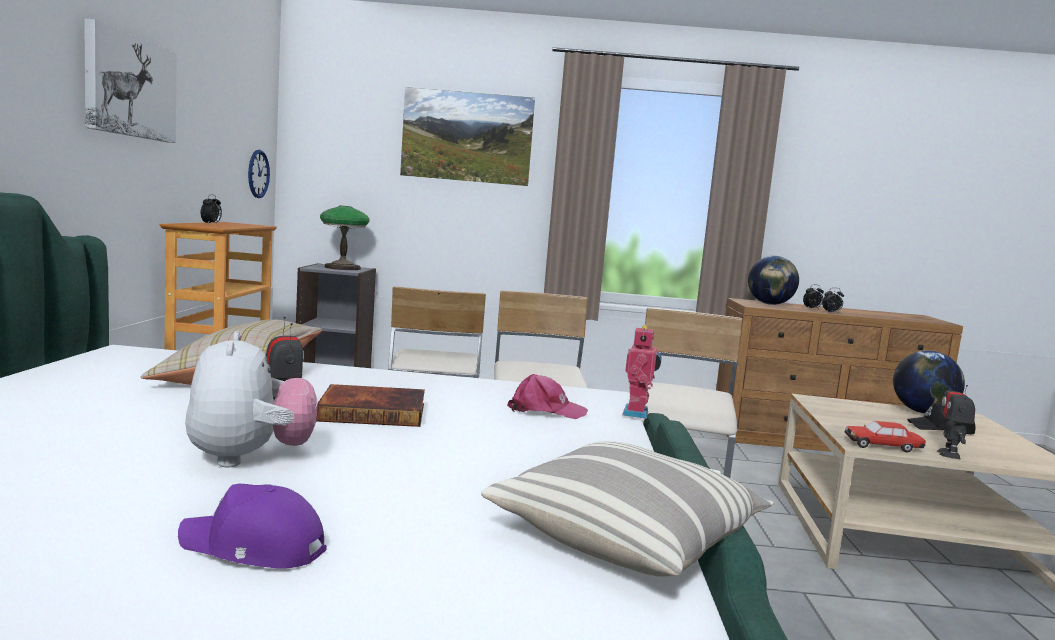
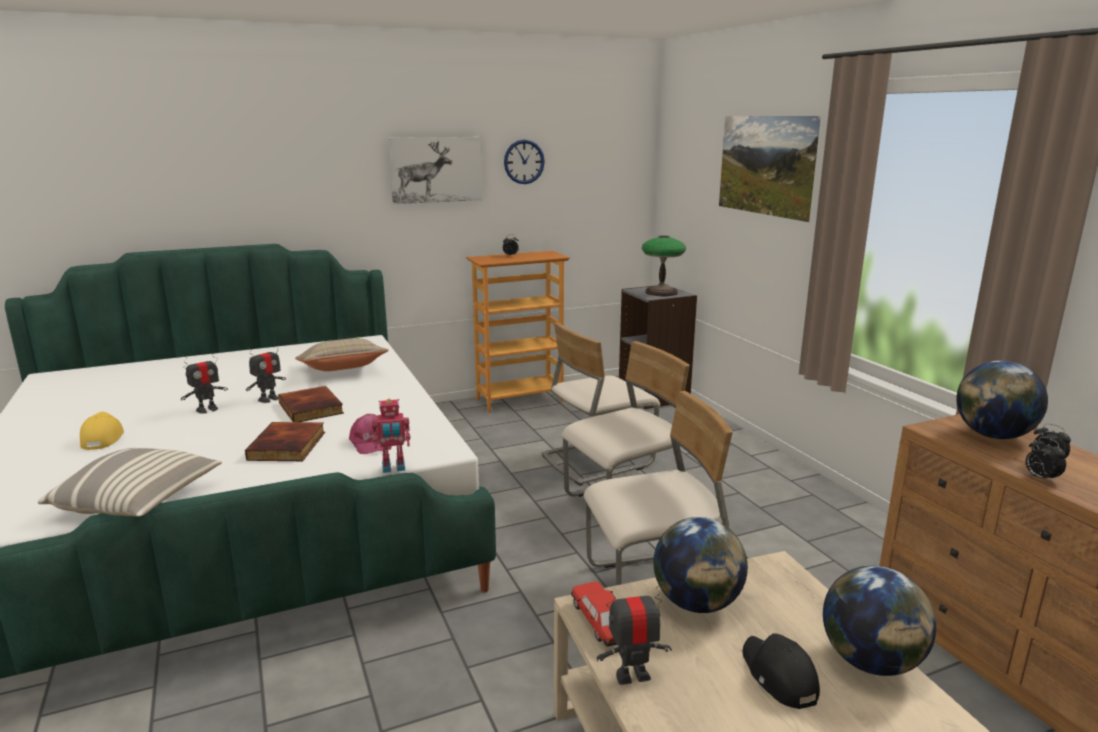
camera: 65 degrees right, 10 degrees up
(249, 458) = (207, 409): plush toy -> toy robot
(253, 548) = (102, 438): purple cap -> yellow cap
(258, 174) = (617, 206): wall clock -> wall clock (524, 162)
(507, 439) = (288, 446): none -> book
(857, 423) = (697, 603): none -> globe

